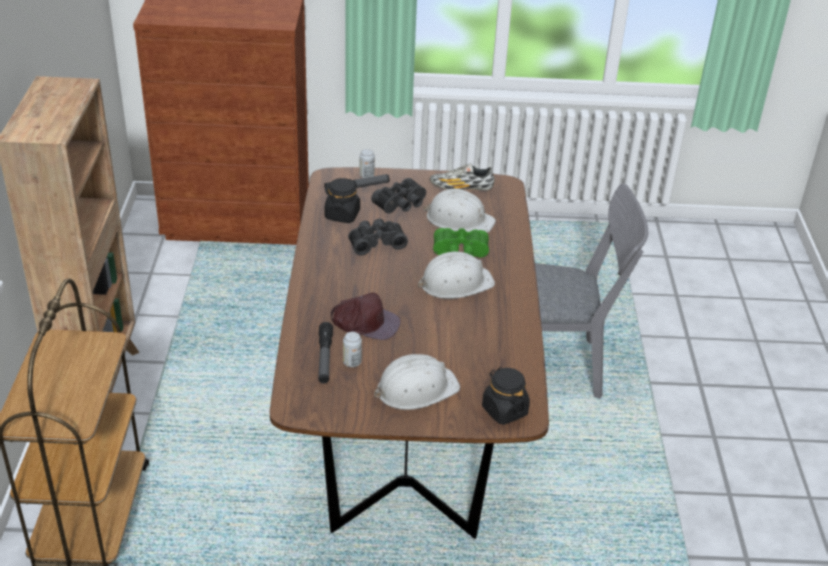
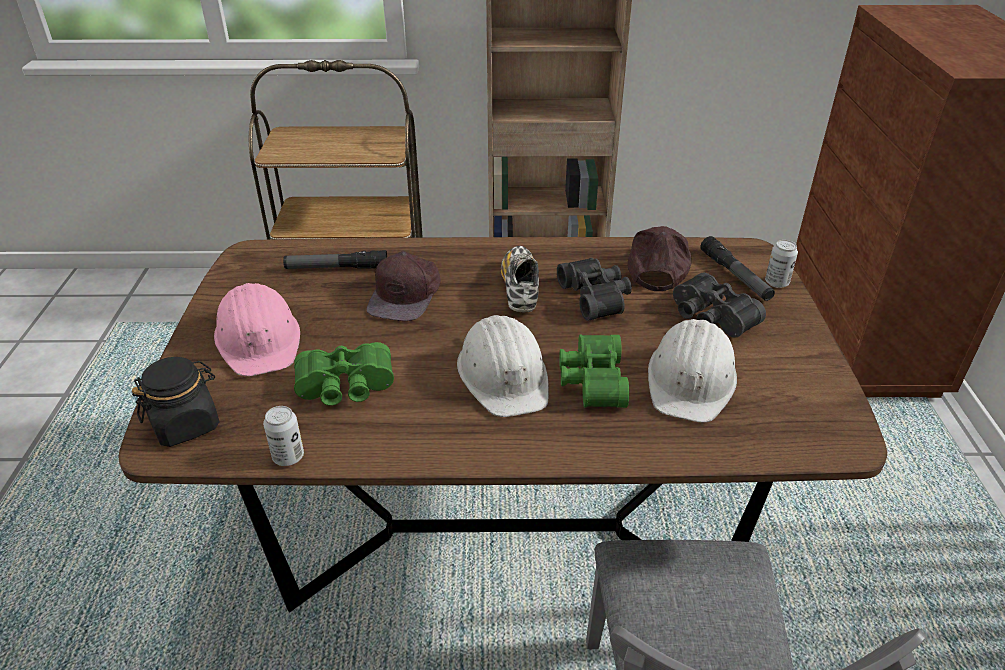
camera: 90 degrees right, 0 degrees up
(342, 215) = (657, 266): black jar -> brown cap
(352, 362) = (324, 287): can -> can (288, 457)
(416, 389) = (259, 339): white hard hat -> pink hard hat
(461, 188) = (797, 382): shoe -> shoe (520, 288)
(468, 345) = (345, 388): none -> green binoculars

